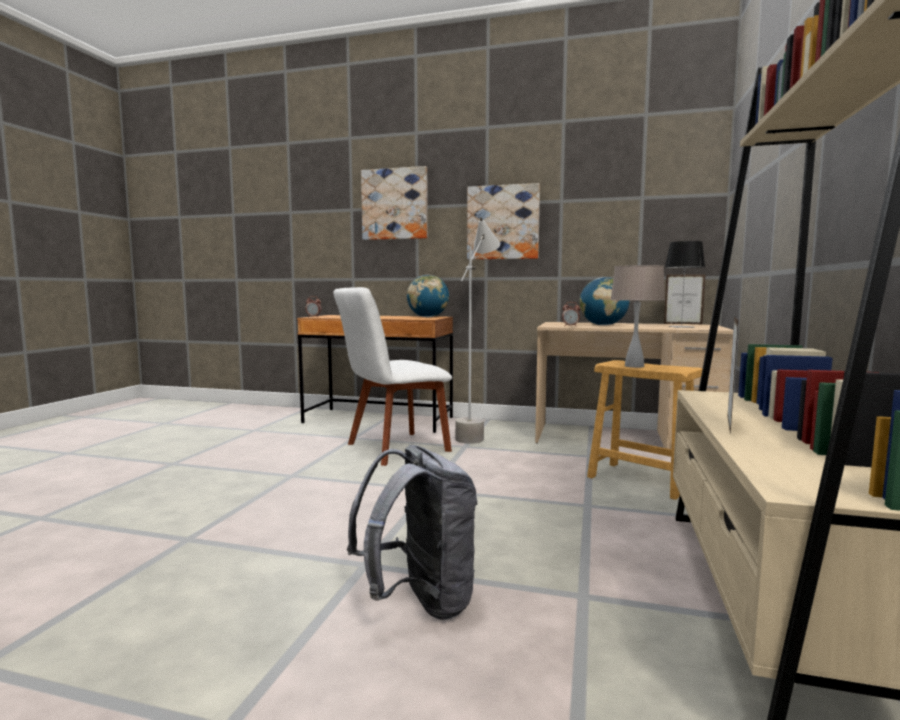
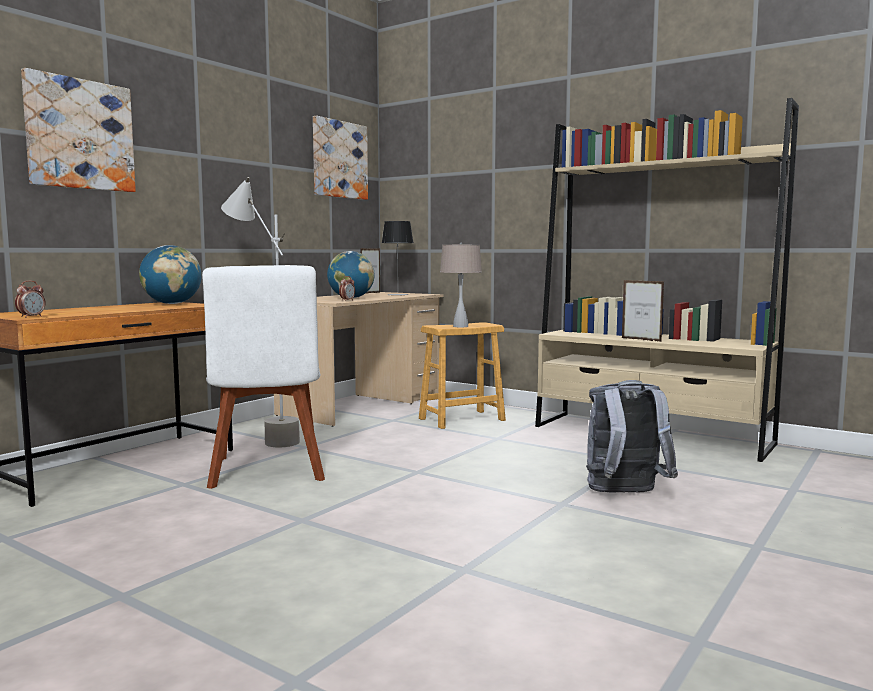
camera: 70 degrees left, 0 degrees up
(503, 222) = (220, 182): picture -> picture (339, 159)

